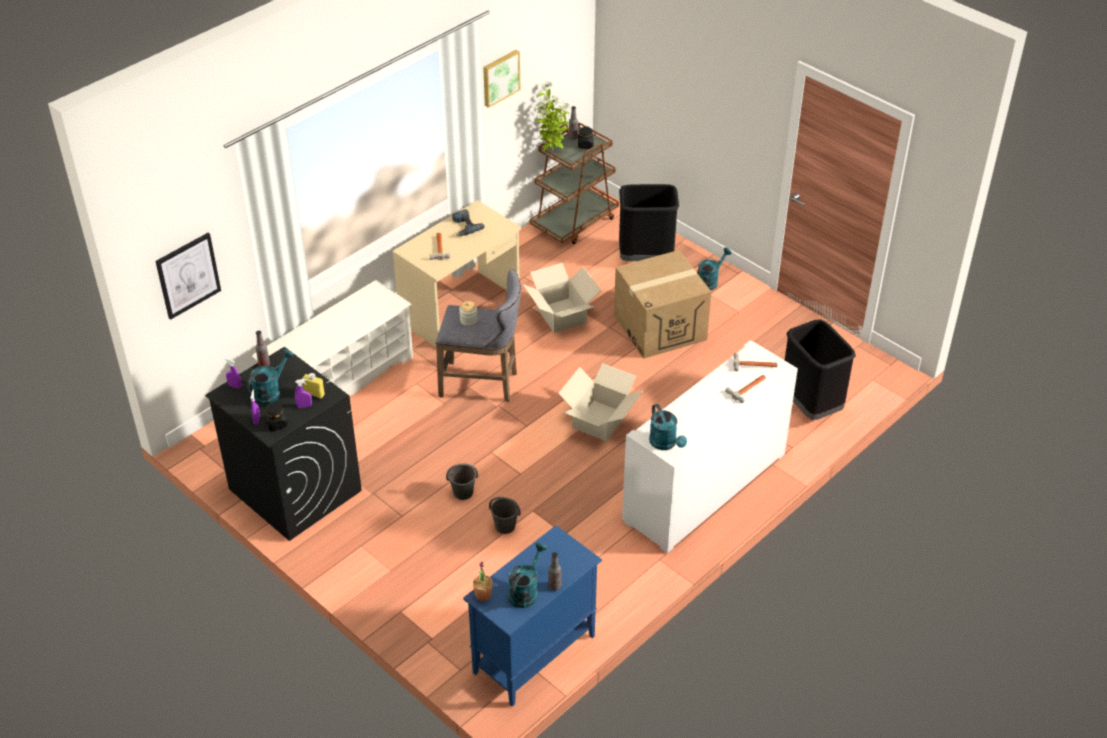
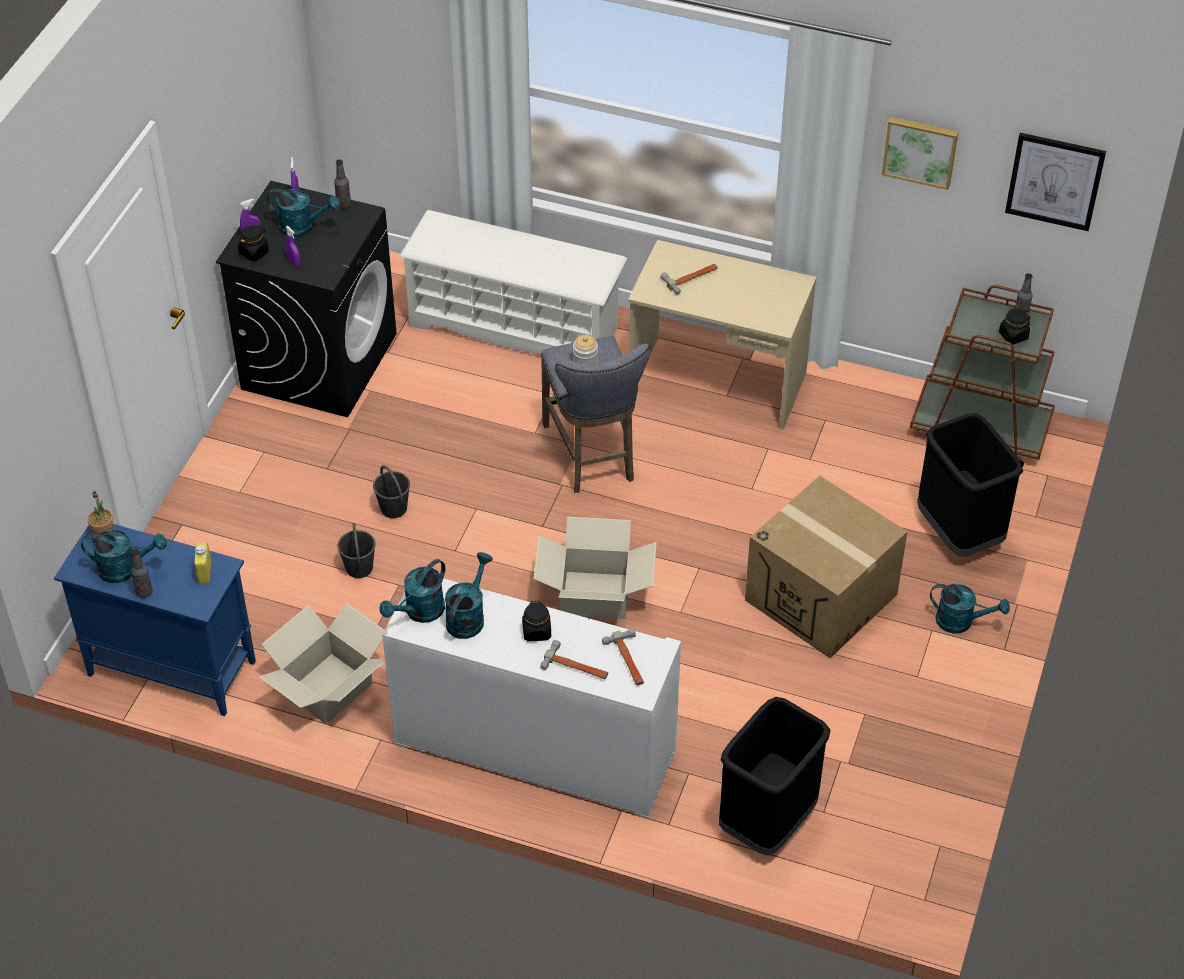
camera: 65 degrees right, 5 degrees up
(188, 275) = (380, 64): picture -> picture (1055, 181)
(314, 394) = (318, 262): yellow bottle -> yellow bottle (204, 572)
(464, 227) = (750, 285): power drill -> none
(551, 151) = (971, 306): potted plant -> none
(562, 315) = (774, 485): cardboard box -> cardboard box (329, 689)
(681, 423) = (468, 616): none -> turquoise watering can
(710, 396) = (537, 631): none -> black jar

